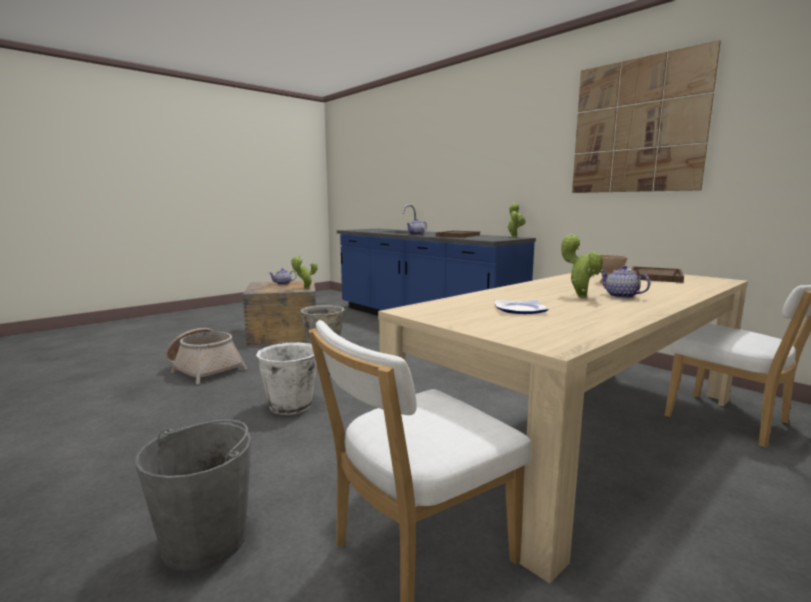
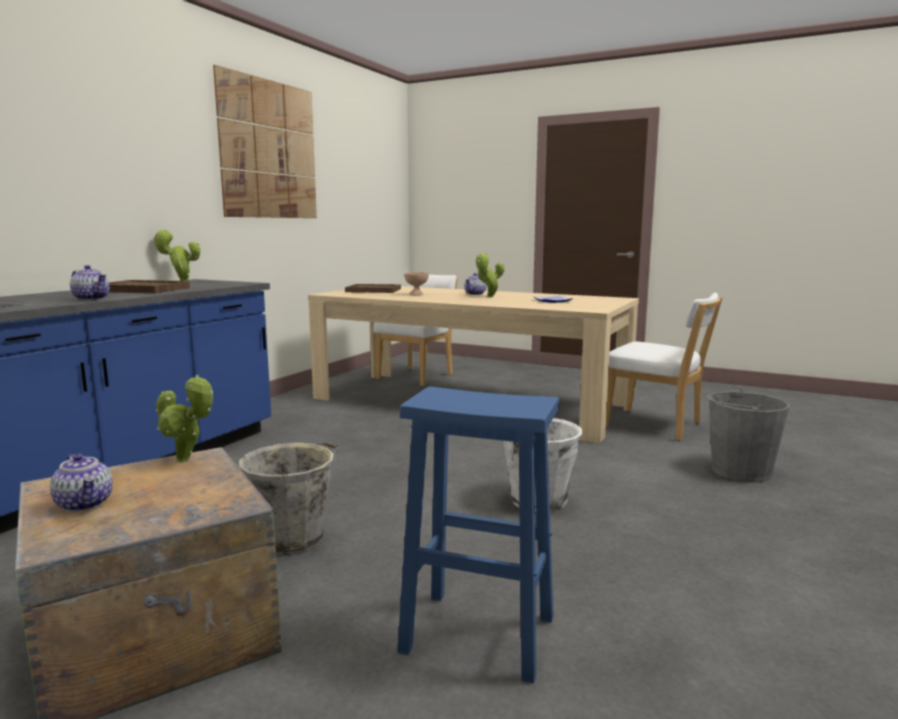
camera: 110 degrees left, 0 degrees up
(204, 369) = (475, 634): basket -> blue stool

